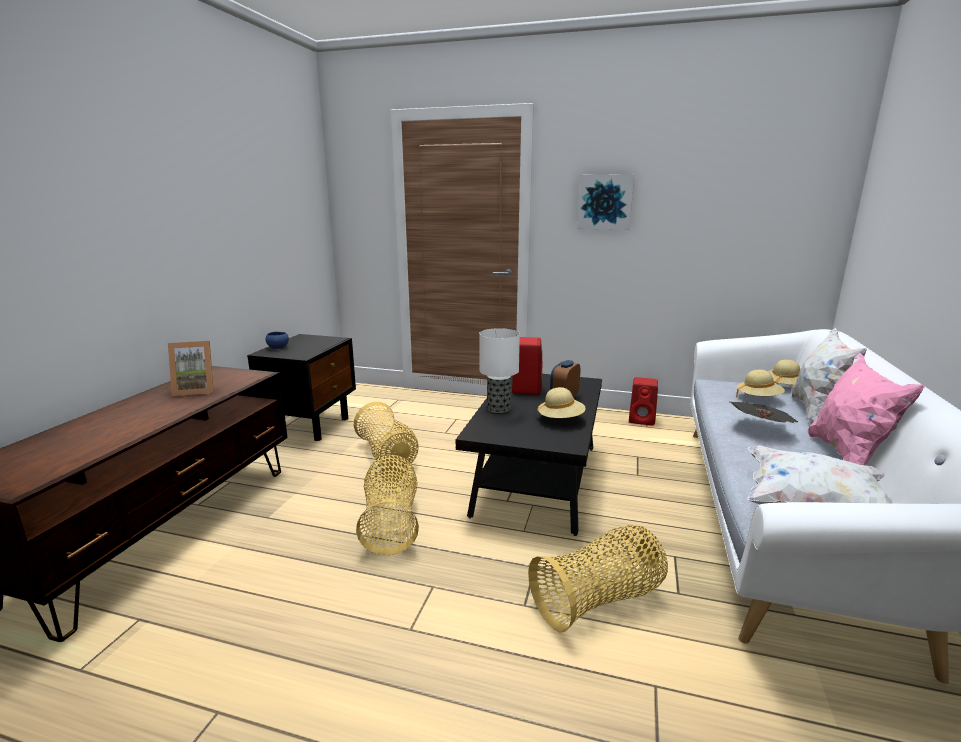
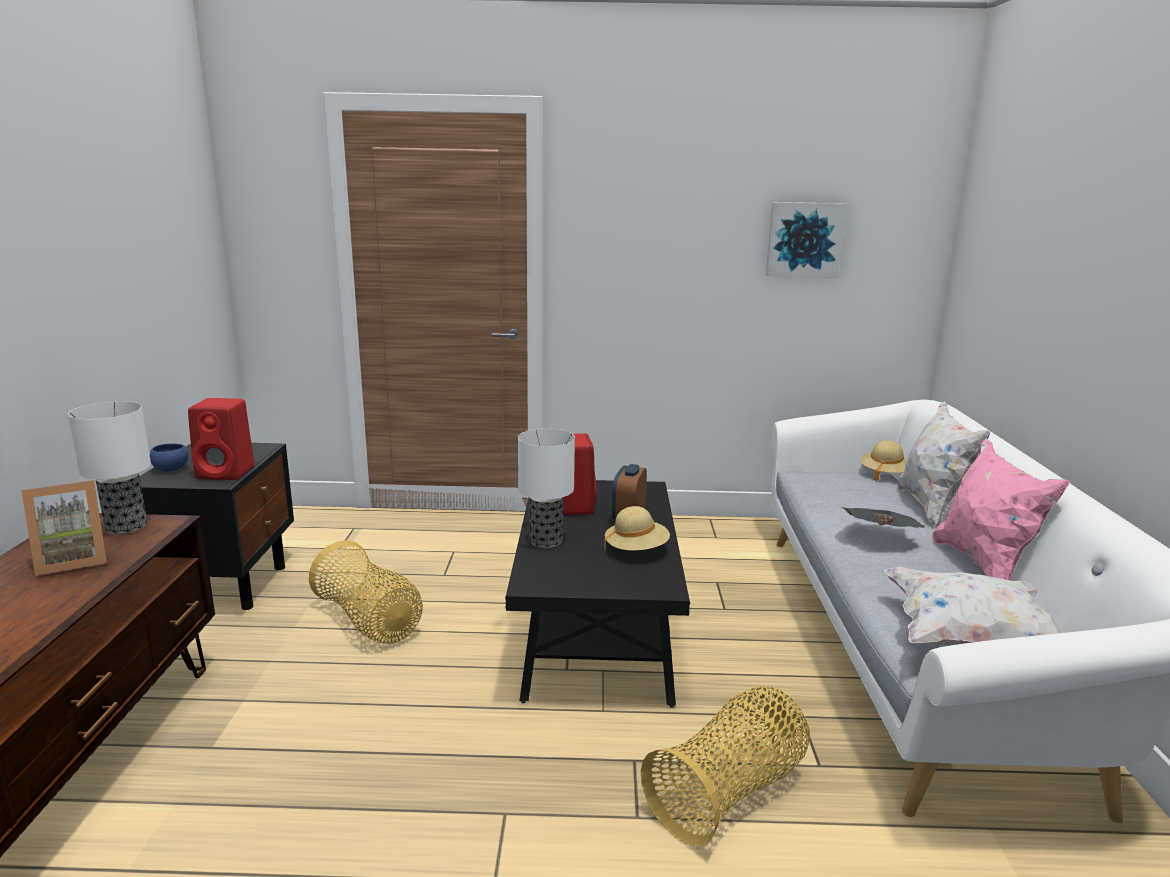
camera: 15 degrees left, 0 degrees up
(235, 375) = (127, 527): none -> table lamp
(391, 522) = (412, 726): basket -> none
(605, 202) = (646, 236): picture -> picture (804, 239)
(642, 420) = (708, 528): red speaker -> red speaker (227, 472)
(758, 398) = (862, 494): beige hat -> none

